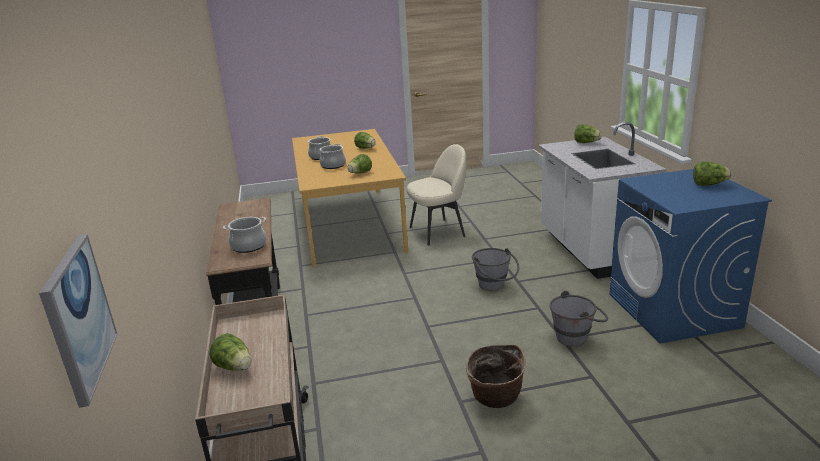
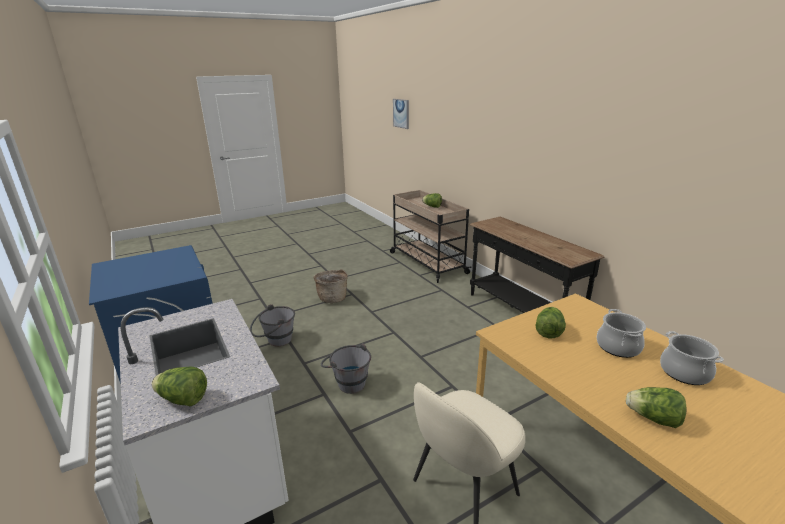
camera: 160 degrees right, 0 degrees up
(248, 246) = (502, 229): cooking pot -> none
(708, 184) = (123, 275): lettuce -> none

